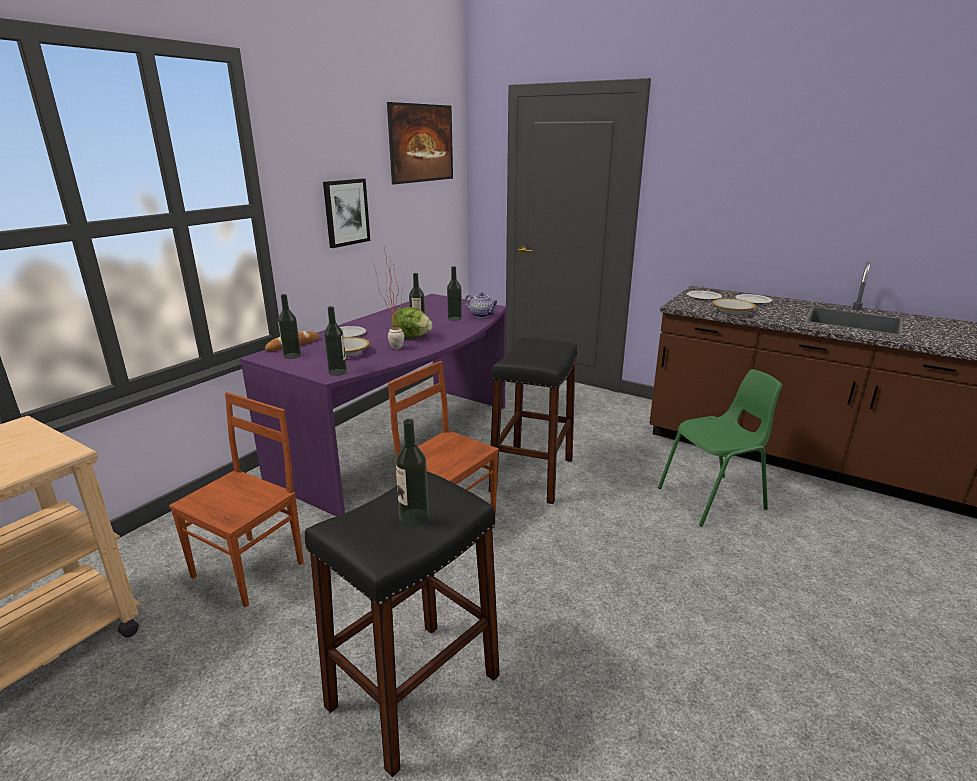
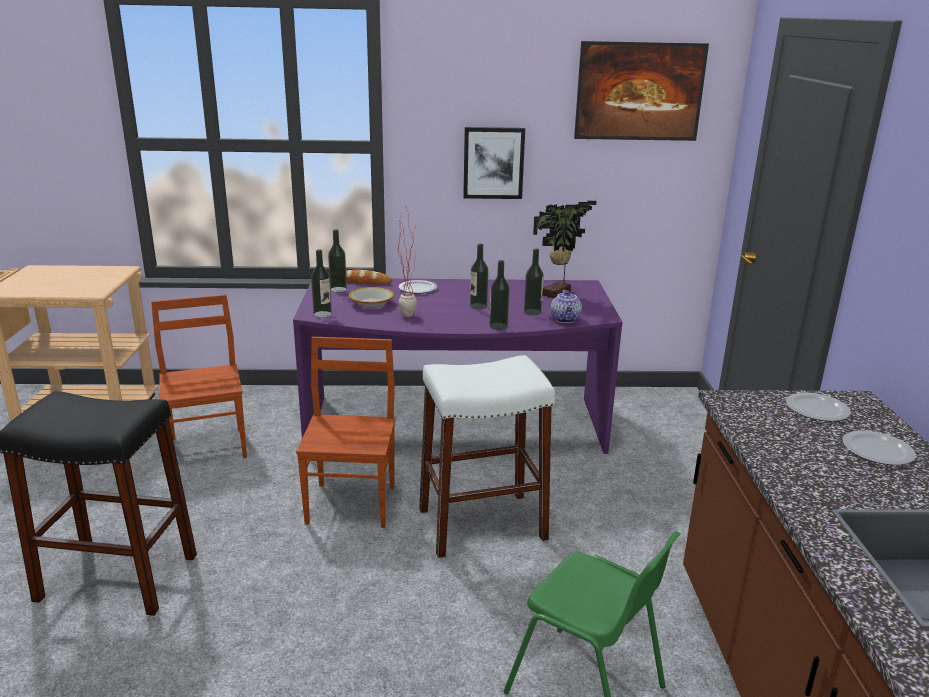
camera: 55 degrees right, 0 degrees up
(250, 569) = (209, 446): brown chair -> brown chair turned 105 degrees counterclockwise
(411, 337) = (447, 312): lettuce -> none
(414, 517) = (85, 419): bottle -> bottle (498, 326)
(435, 306) = (558, 293): none -> potted plant
(532, 475) = (481, 524): black stool -> white stool
(732, 312) = (769, 442): bowl -> none

